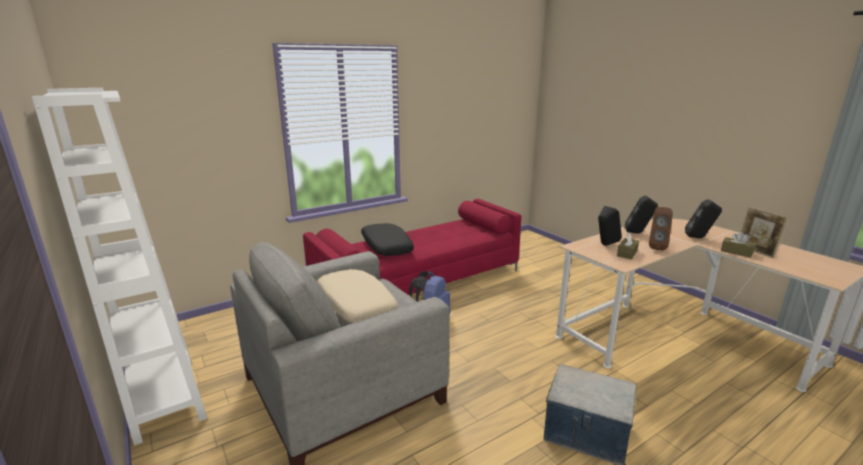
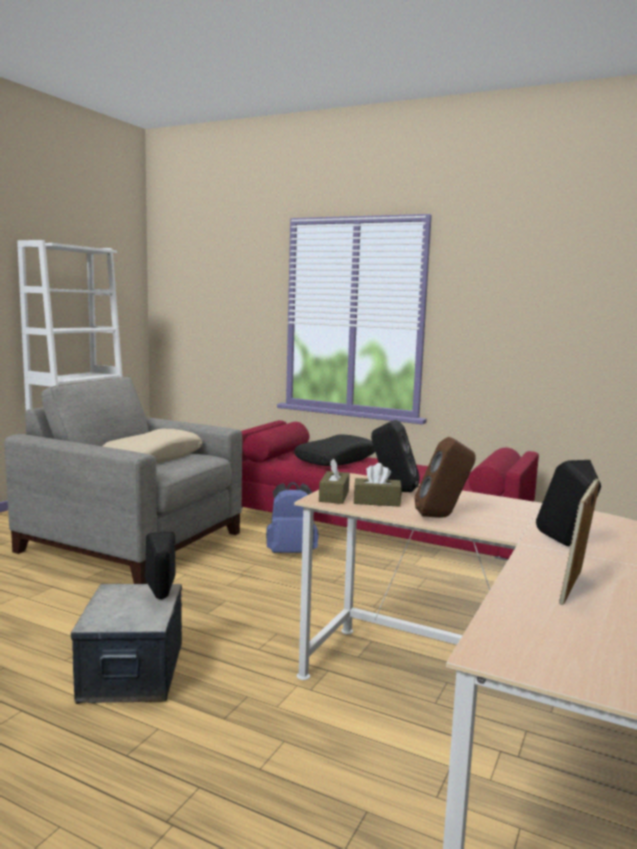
camera: 60 degrees right, 10 degrees down
(638, 233) = (497, 506): black speaker -> black speaker (161, 598)
(736, 252) = (532, 572): brown tissue box -> brown tissue box (334, 496)

